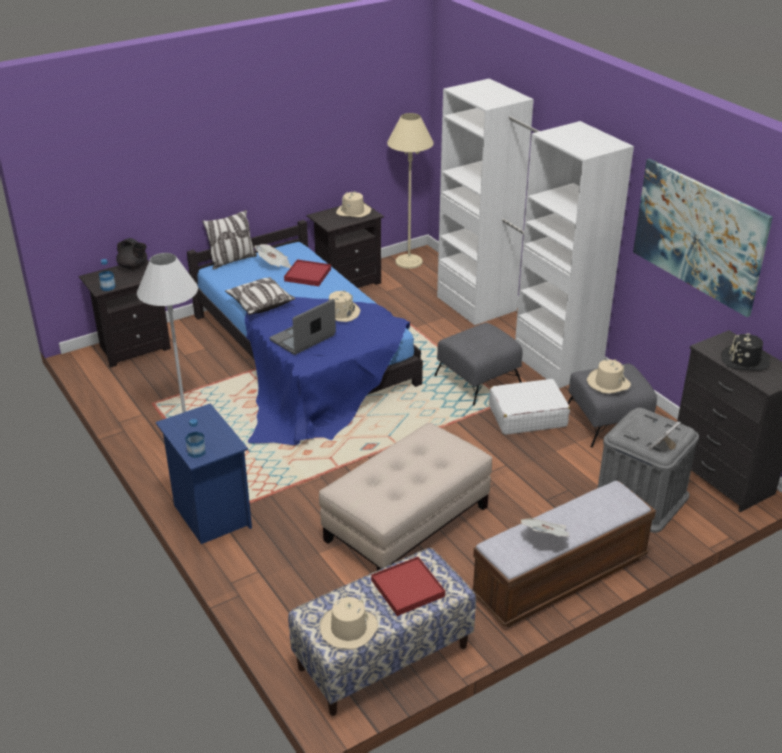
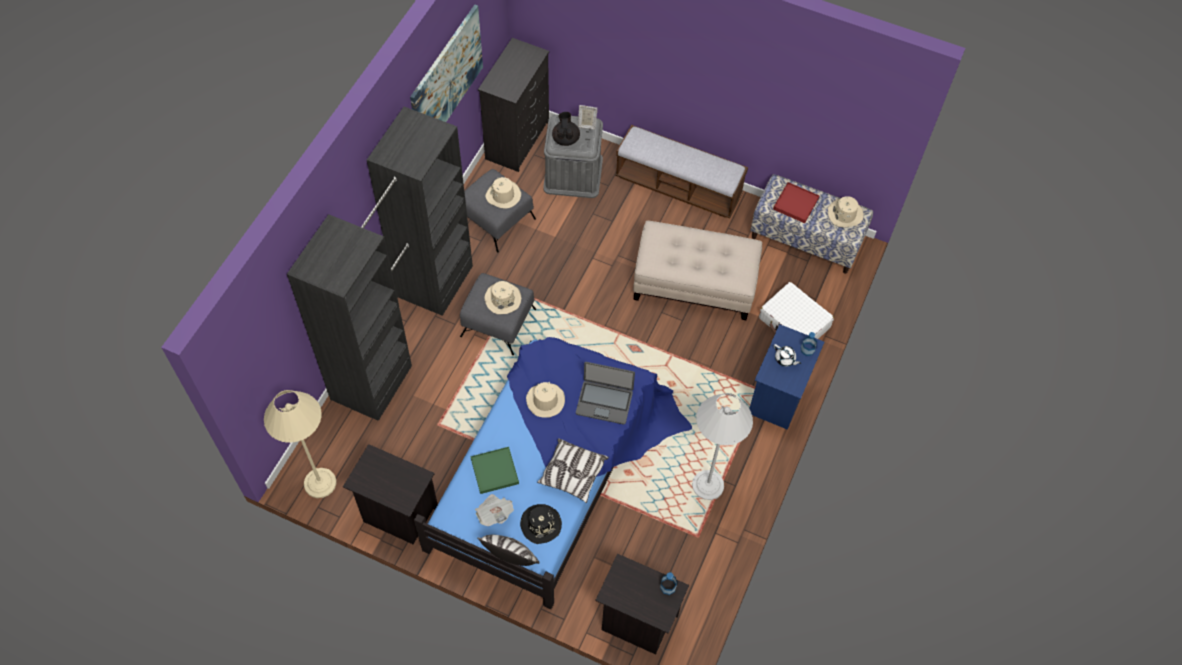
camera: 125 degrees left, 25 degrees up
(133, 267) = (619, 596): black teapot -> black teapot (565, 139)
(205, 432) = (785, 359): none -> white teapot
(307, 275) = (494, 471): red tray -> green tray
(353, 212) = (376, 476): beige hat -> beige hat (503, 299)
(516, 332) = (404, 329): white wardrobe -> black wardrobe
(527, 416) = (524, 270): white suitcase -> white suitcase (794, 323)
(546, 537) = (701, 161): newspaper -> none
(745, 360) = (514, 71): black hat -> black hat (540, 524)

